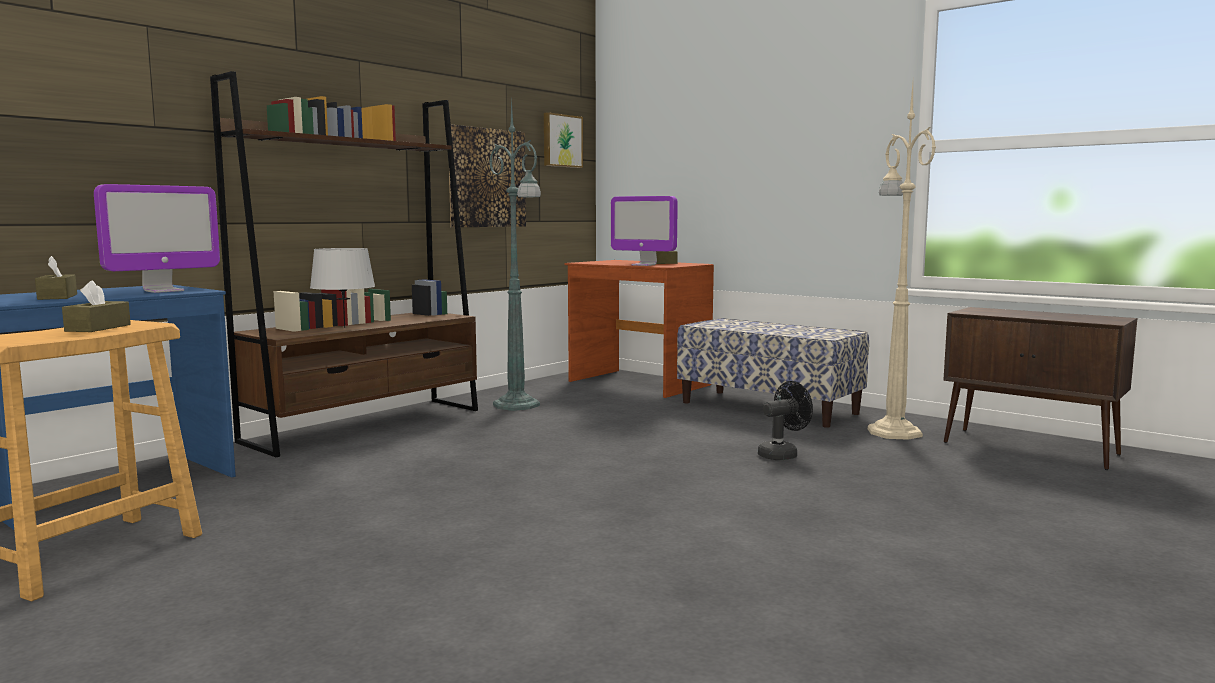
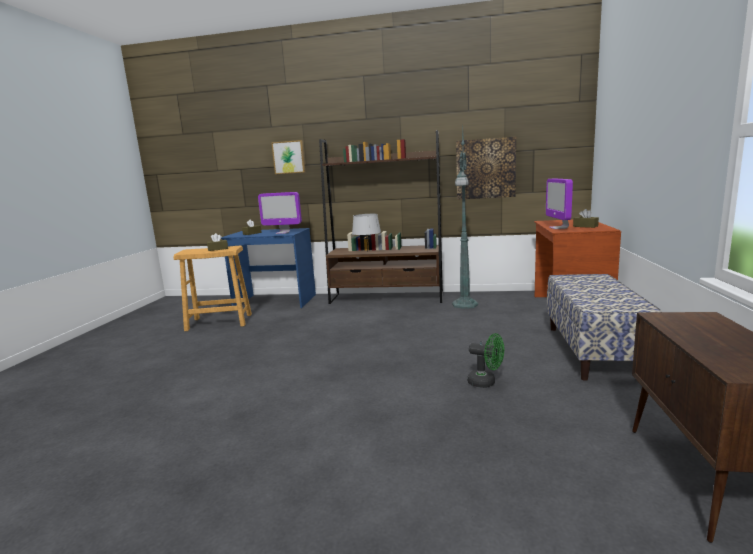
camera: 60 degrees right, 5 degrees up
(561, 141) = (555, 136): picture -> picture (289, 157)
(782, 454) = (486, 382): black fan -> green fan
(893, 432) = (622, 404): beige floor lamp -> none

